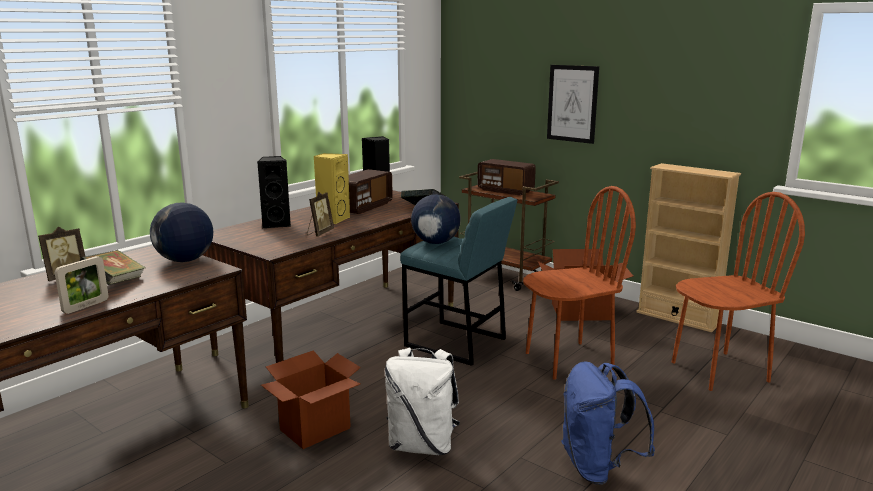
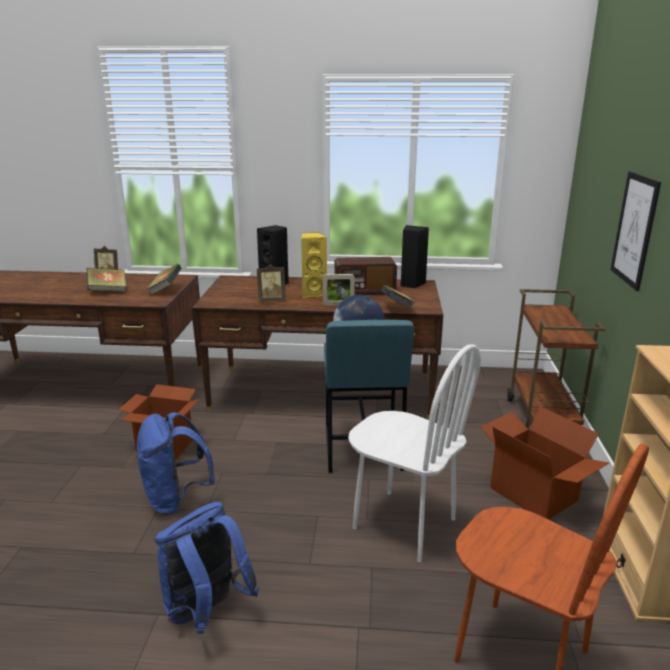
camera: 55 degrees right, 5 degrees up
(86, 306) = (65, 298): picture frame -> picture frame (338, 304)
(185, 260) = (165, 290): globe -> book
(422, 445) = (176, 499): white backpack -> blue backpack
(505, 191) = (556, 321): radio -> none
(568, 360) = (404, 524): brown chair -> white chair

